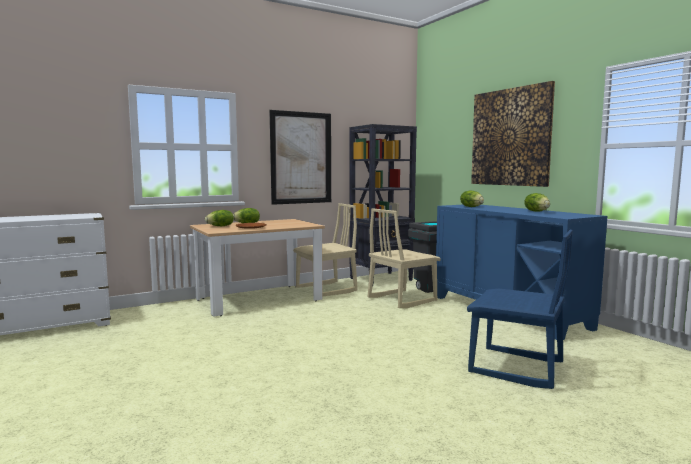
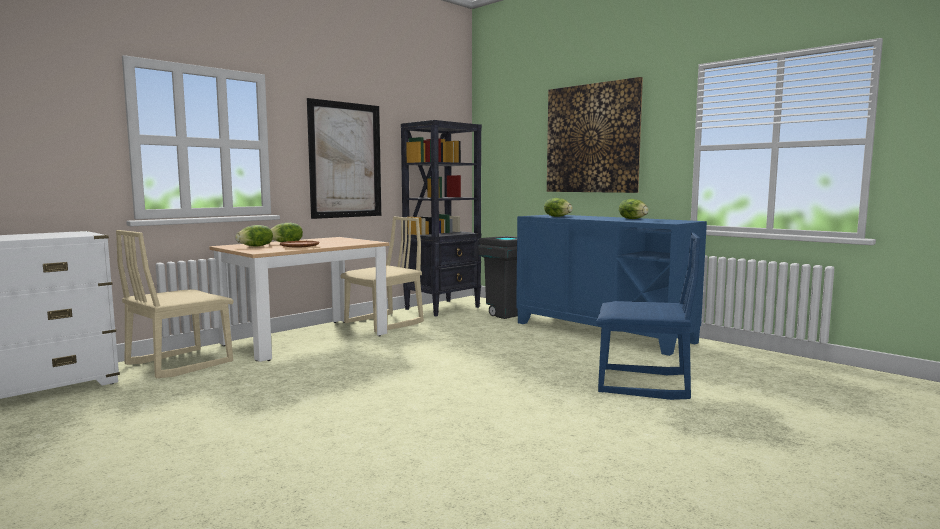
camera: 15 degrees left, 0 degrees up
(401, 299) = (480, 327): beige chair -> beige chair (179, 364)

